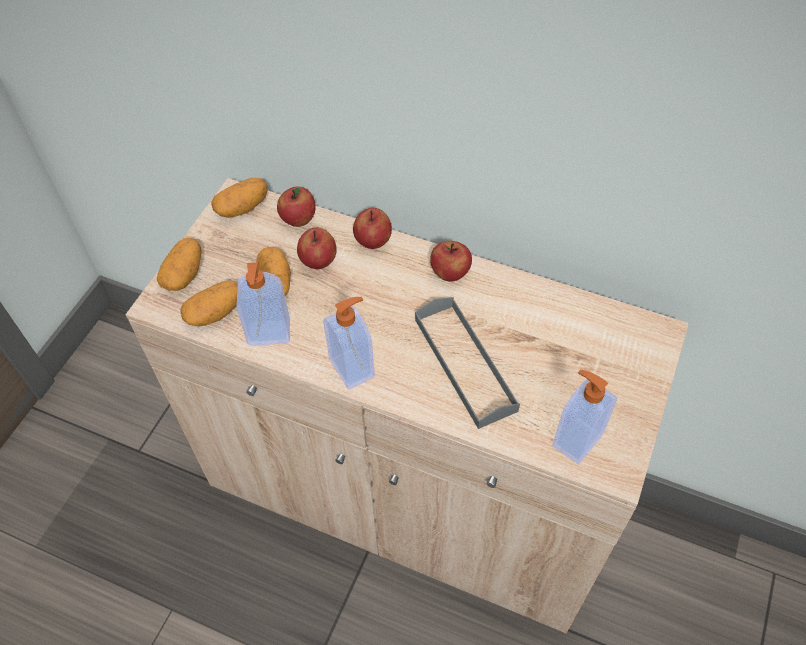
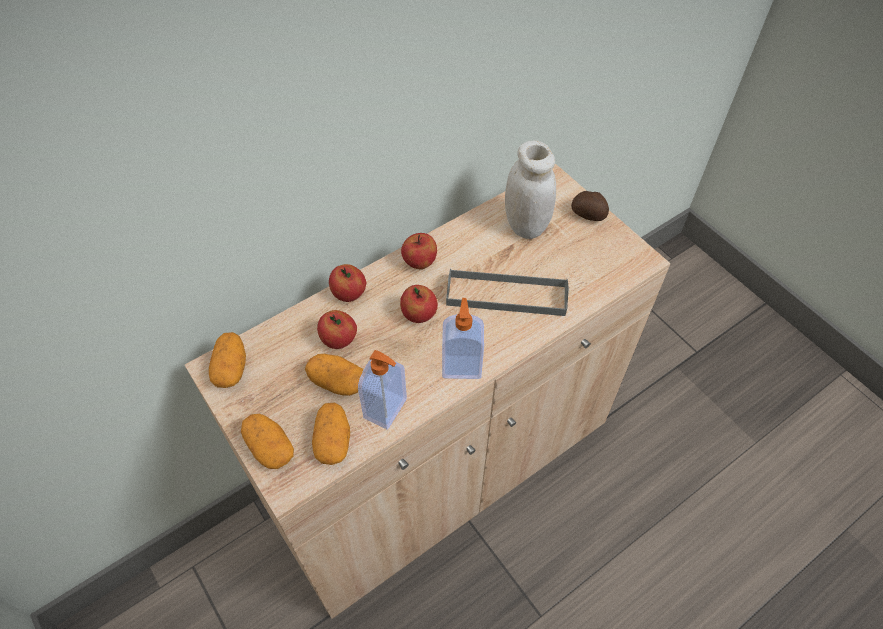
camera: 60 degrees left, 0 degrees up
(298, 220) = (282, 333): apple -> apple (419, 315)
(572, 337) = (525, 225): none -> white jar
(576, 439) = (606, 267): soap dispenser -> none
(638, 389) = (588, 215): none -> potato

